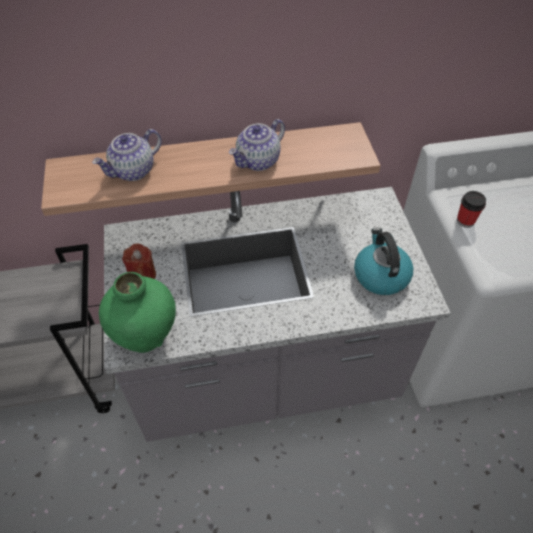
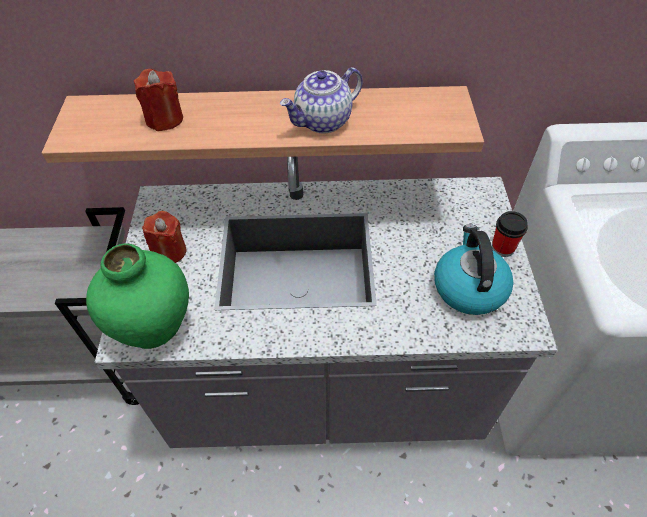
camera: 10 degrees right, 0 degrees up
(133, 171) = (164, 119): teapot -> red candle
(465, 221) = (593, 229): cup -> cup (503, 248)

